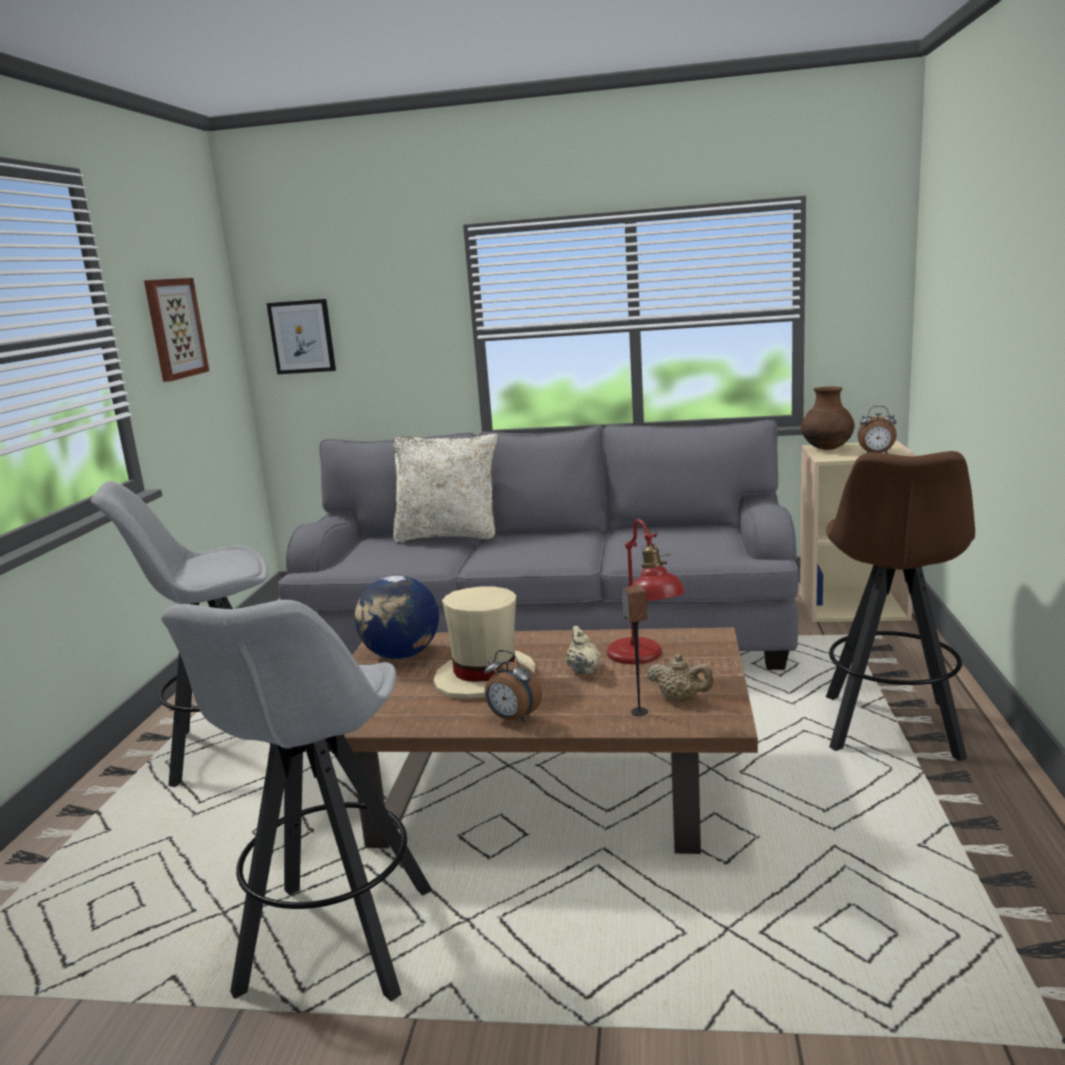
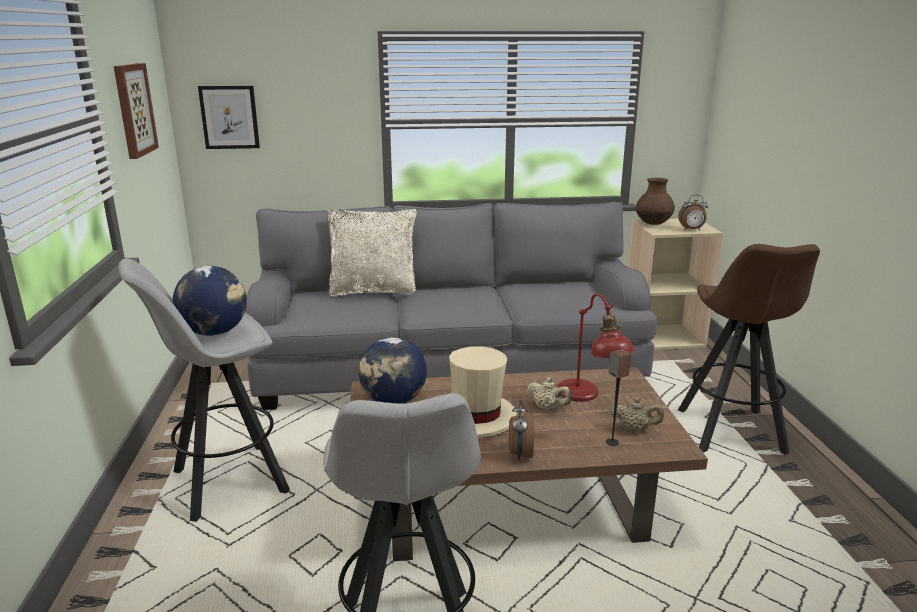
camera: 15 degrees left, 5 degrees up
(205, 567) = (215, 332): none -> globe
(513, 718) = (520, 454): alarm clock -> alarm clock turned 75 degrees clockwise
(583, 670) = (548, 408): beige teapot -> beige teapot turned 150 degrees clockwise

